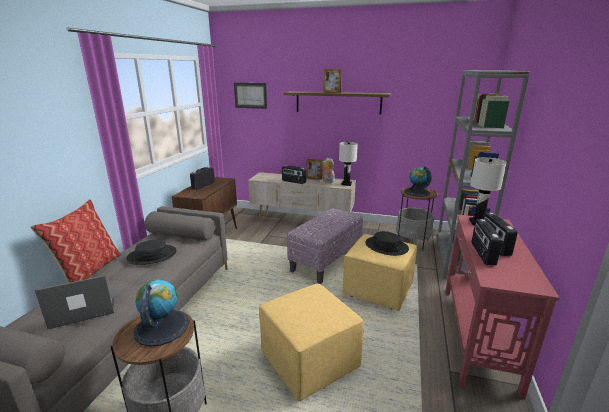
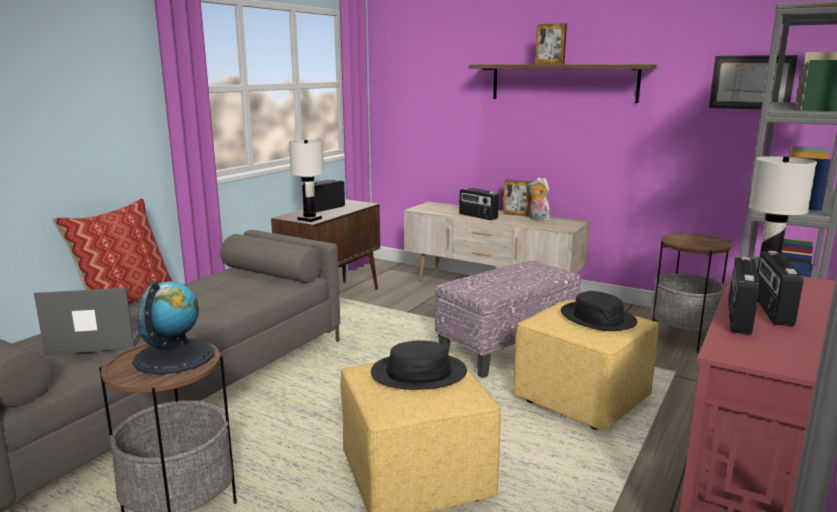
camera: 15 degrees right, 5 degrees down
(152, 255) = (216, 292): black hat -> black hat (418, 373)
(250, 95) = (421, 73): picture -> picture (751, 82)
(346, 184) = (568, 225): white table lamp -> white table lamp (309, 219)
(416, 192) = (690, 241): globe -> none

